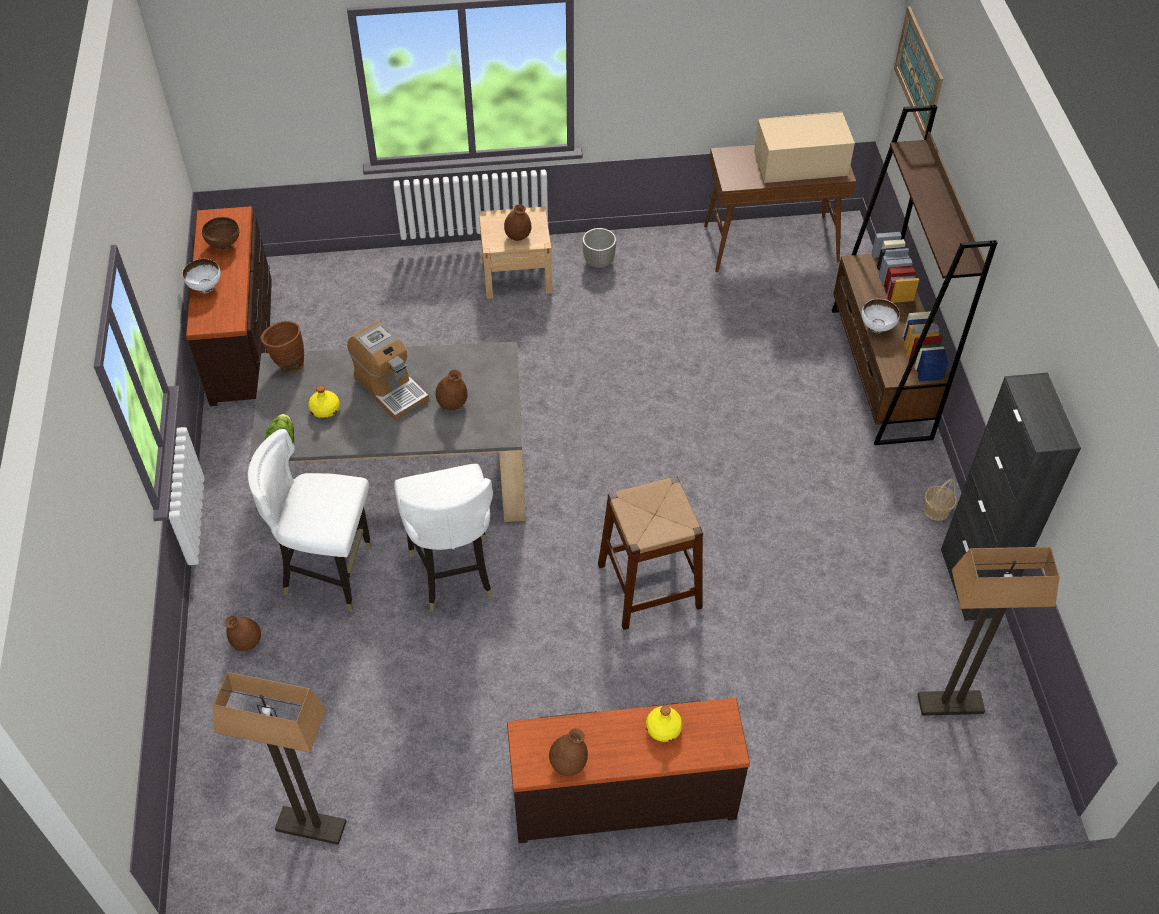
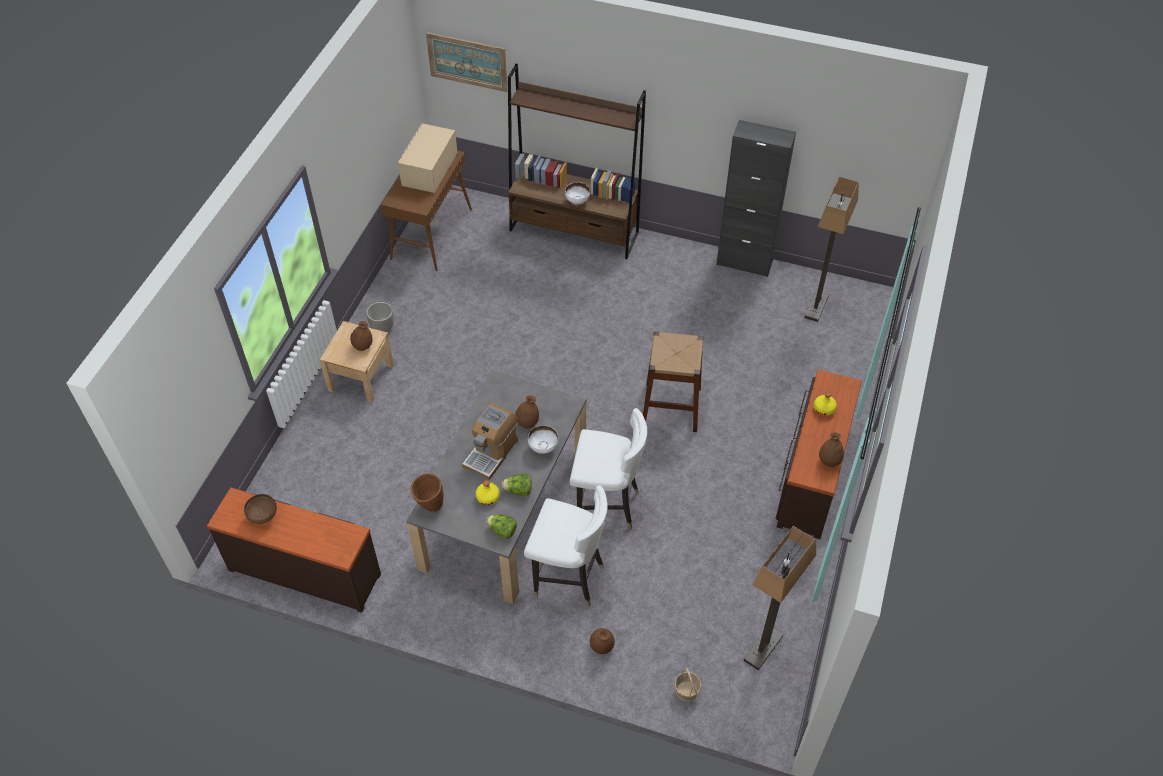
camera: 65 degrees left, 0 degrees up
(205, 287) = (303, 542): white bowl -> white bowl (543, 448)
(329, 573) = (568, 578): white chair -> white chair turned 105 degrees counterclockwise
(347, 433) = (518, 490): none -> lettuce
(390, 388) = (491, 453): coffee machine -> coffee machine turned 135 degrees clockwise
(936, 510) = (688, 254): basket -> basket (686, 691)

